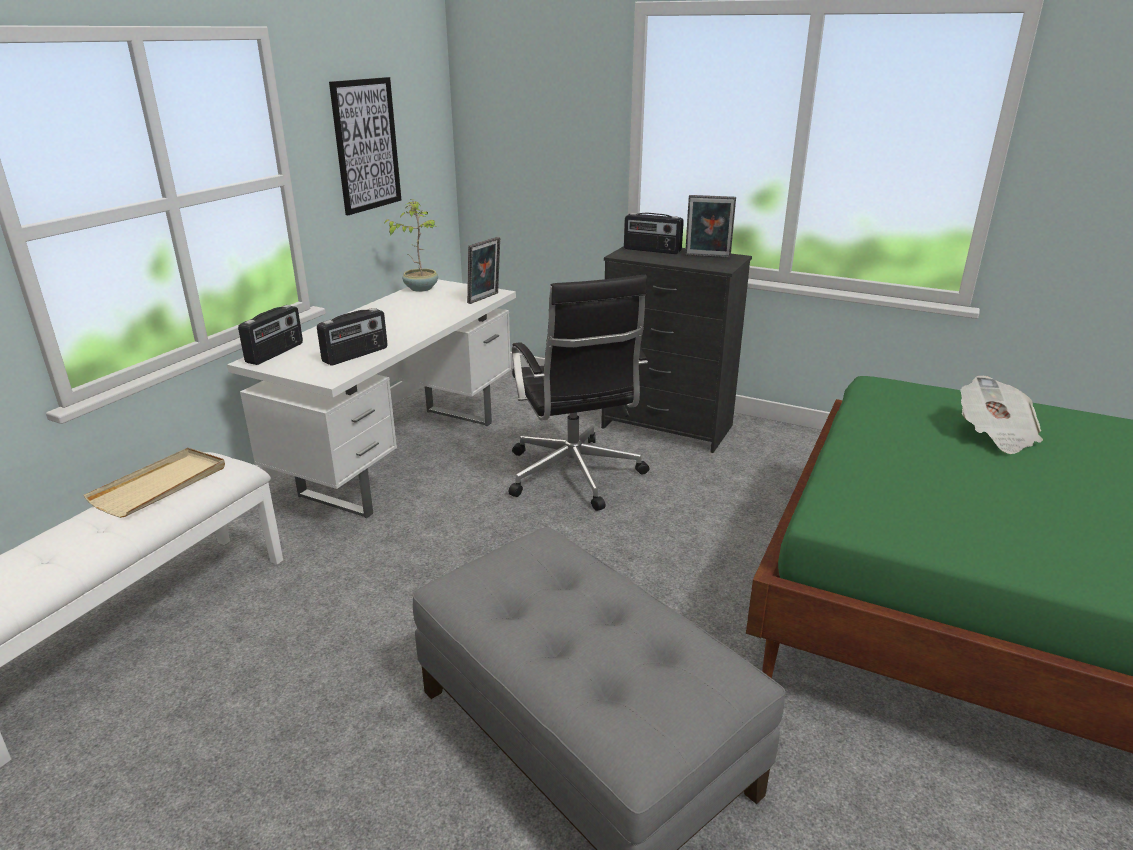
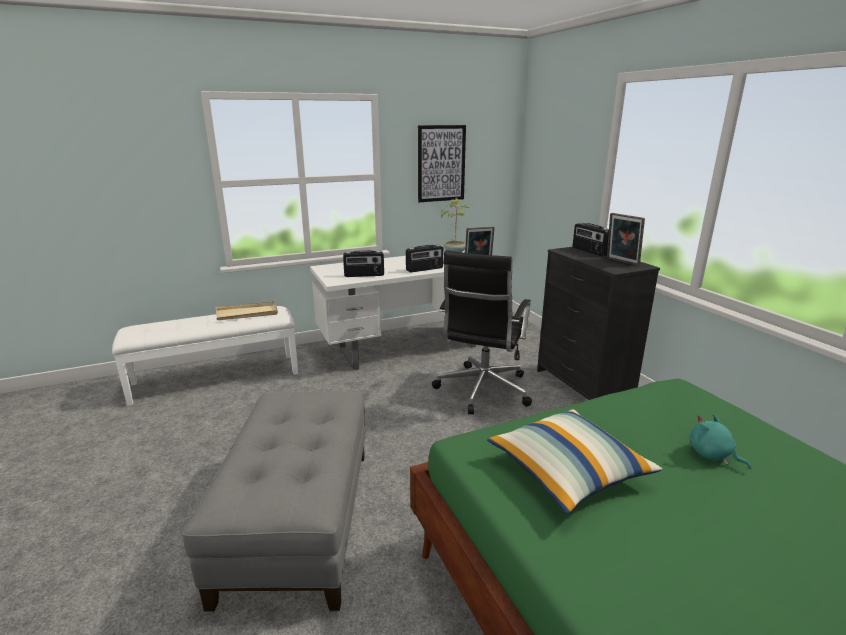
camera: 40 degrees right, 5 degrees down
(275, 353) = (335, 266): radio -> radio (424, 269)
(941, 500) = (568, 472): none -> pillow
(995, 434) = (712, 455): newspaper -> turquoise plush toy

